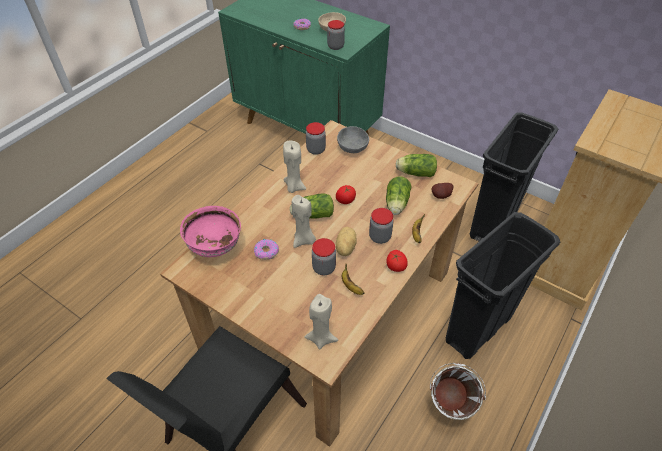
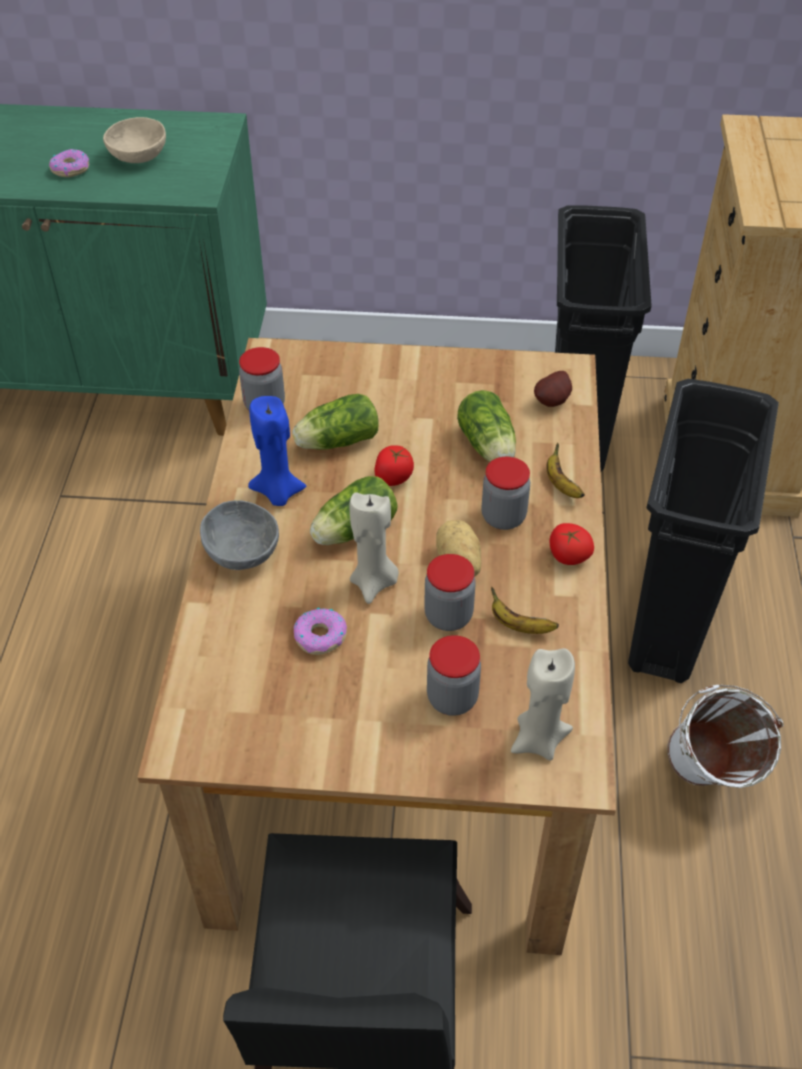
camera: 30 degrees left, 0 degrees up
(216, 248) = (214, 674): pink bowl -> none
(294, 187) = (277, 493): beige candle -> blue candle
(335, 46) = (172, 188): jar -> jar (452, 698)
(353, 147) = (333, 374): grey bowl -> grey bowl (243, 551)
(414, 173) = (477, 378): lettuce -> lettuce (335, 442)

